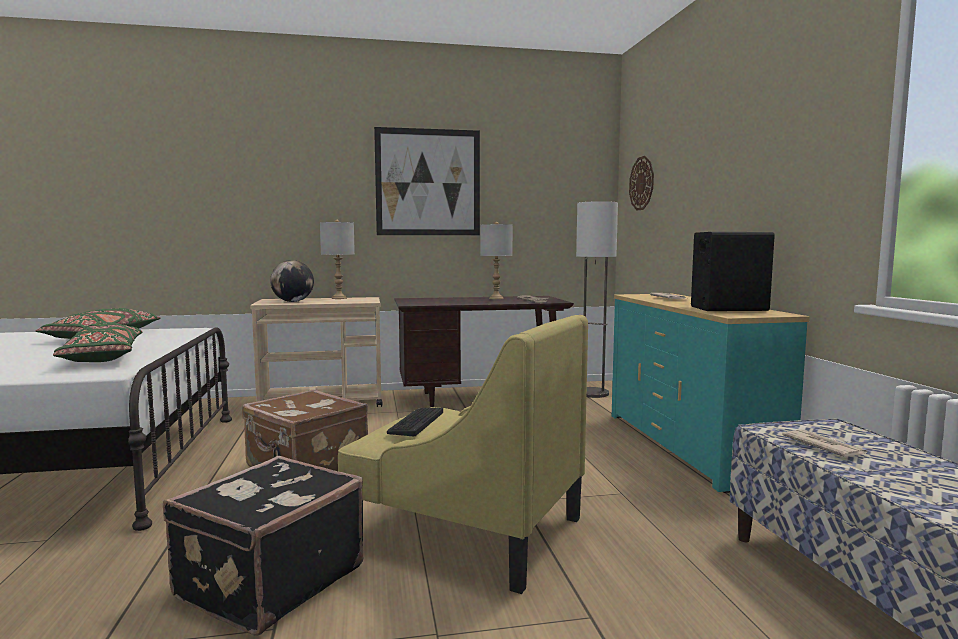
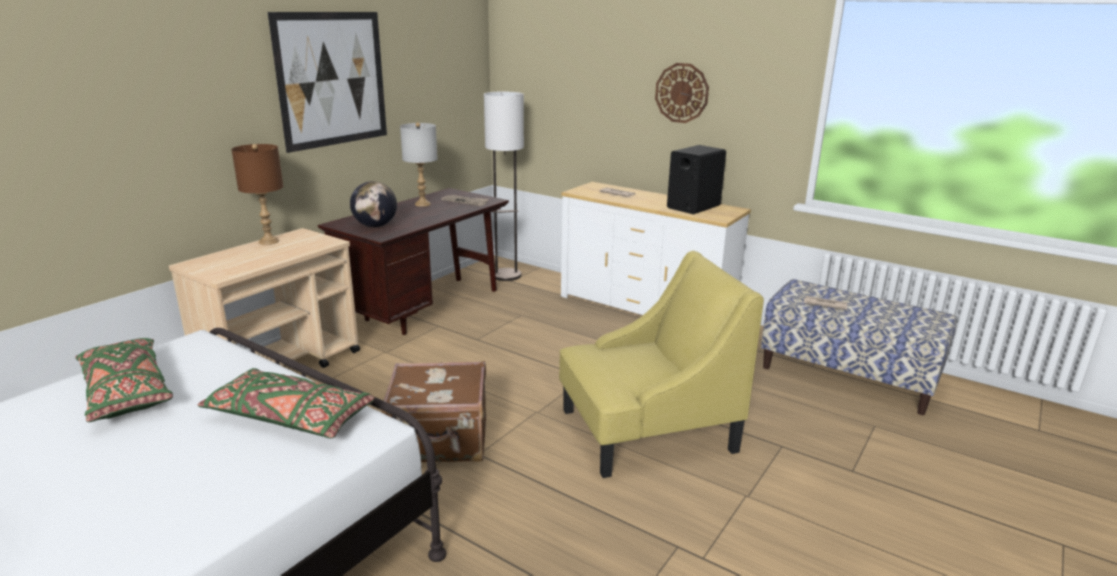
camera: 45 degrees left, 15 degrees up
(268, 581) = (615, 528): black suitcase -> none
(292, 301) = (241, 263): globe -> globe (375, 226)
(339, 298) = (269, 241): grey table lamp -> brown table lamp
(416, 422) = (613, 367): keyboard -> none
(642, 183) = (535, 71): wall clock -> wall clock (681, 93)
(689, 446) = (645, 308): turquoise dresser -> white dresser

